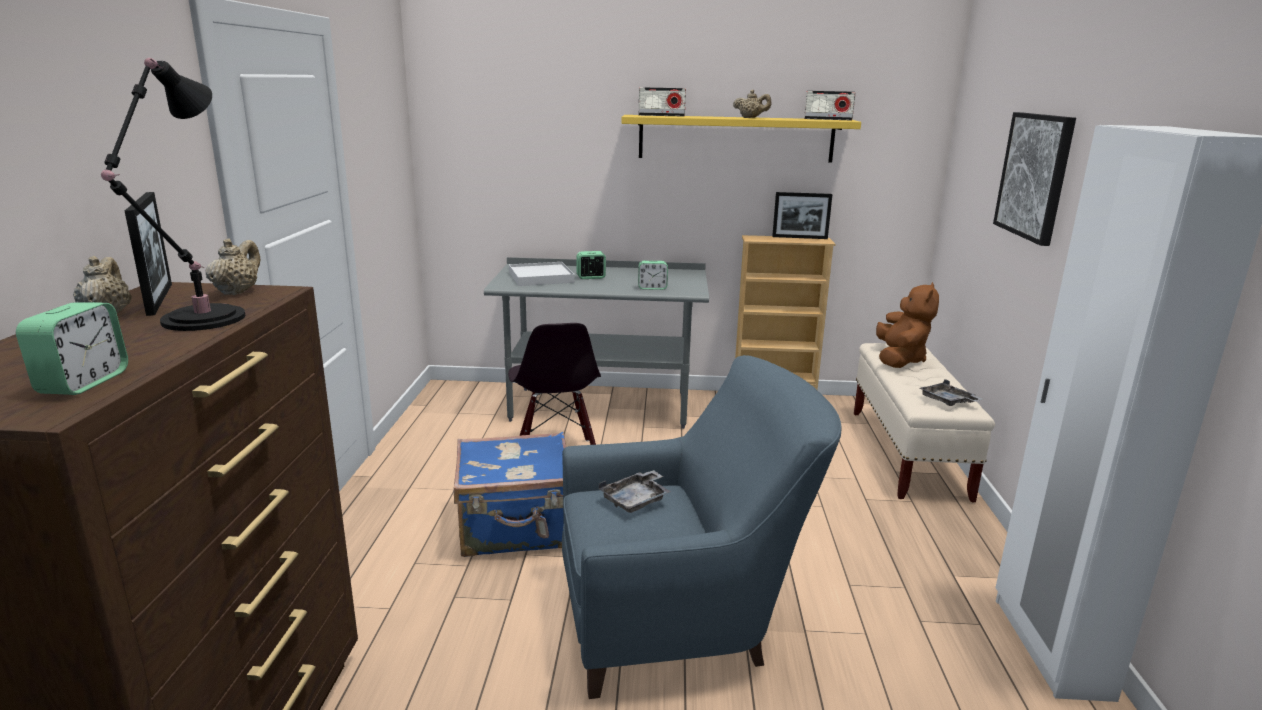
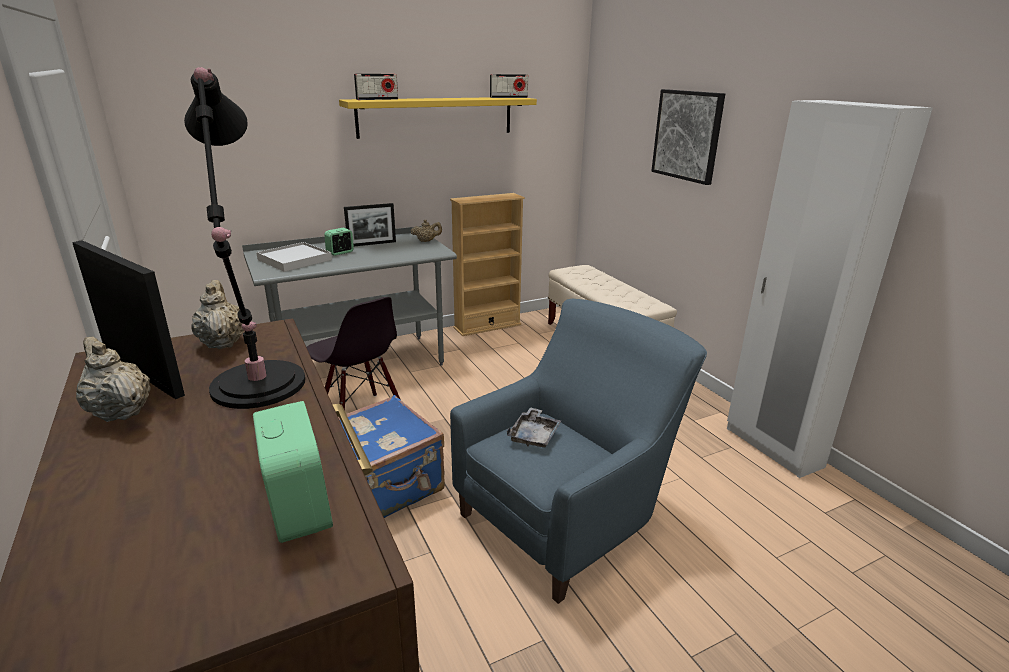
camera: 30 degrees left, 5 degrees up
(652, 288) = (404, 253): alarm clock -> none
(751, 118) = (453, 99): beige teapot -> beige teapot (426, 241)
(799, 237) = (494, 195): picture frame -> picture frame (372, 244)
(899, 359) = (586, 278): brown plush toy -> none
(948, 401) = (643, 302): grey tray -> none

